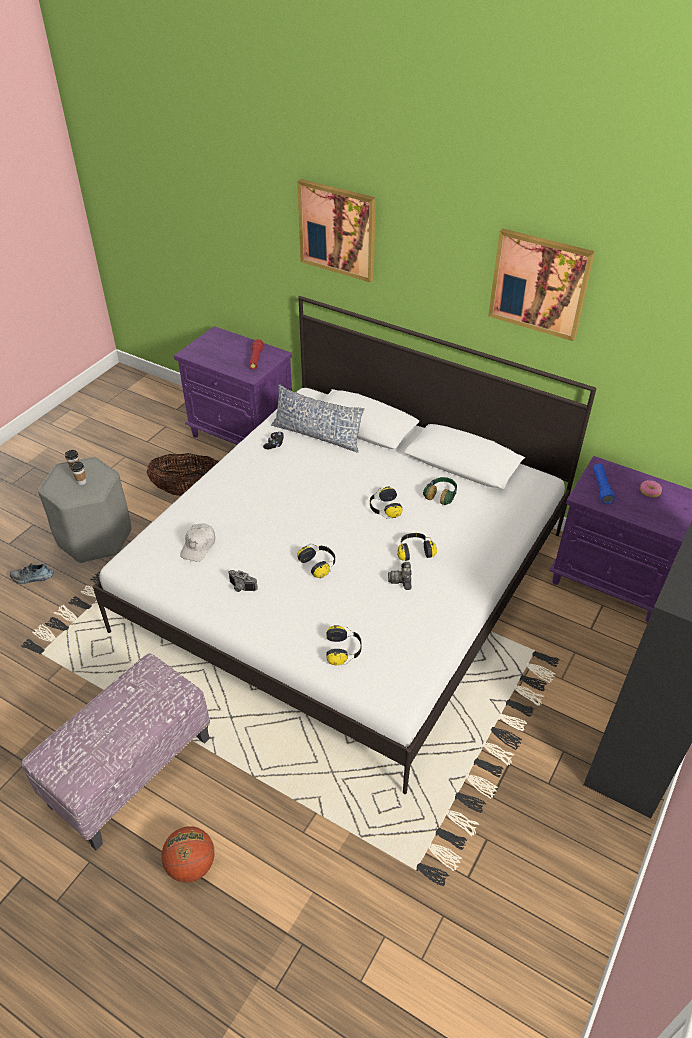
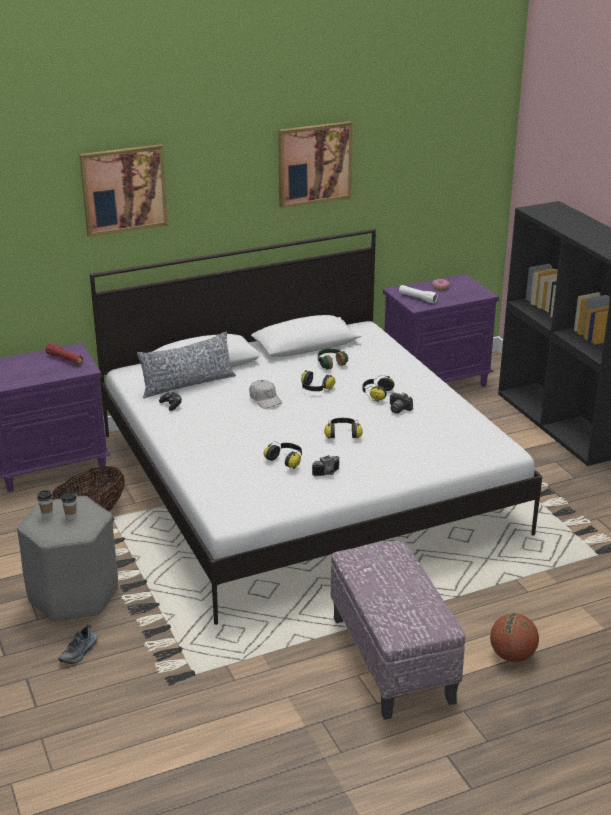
camera: 55 degrees left, 15 degrees down
(199, 546) = (256, 476): white cap -> white cap (265, 399)
(344, 650) = (442, 453): headphones -> headphones (286, 460)
(601, 488) = (417, 298): blue flashlight -> white flashlight

